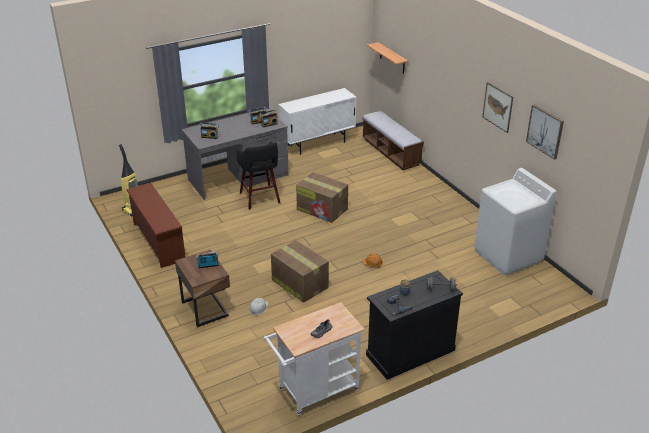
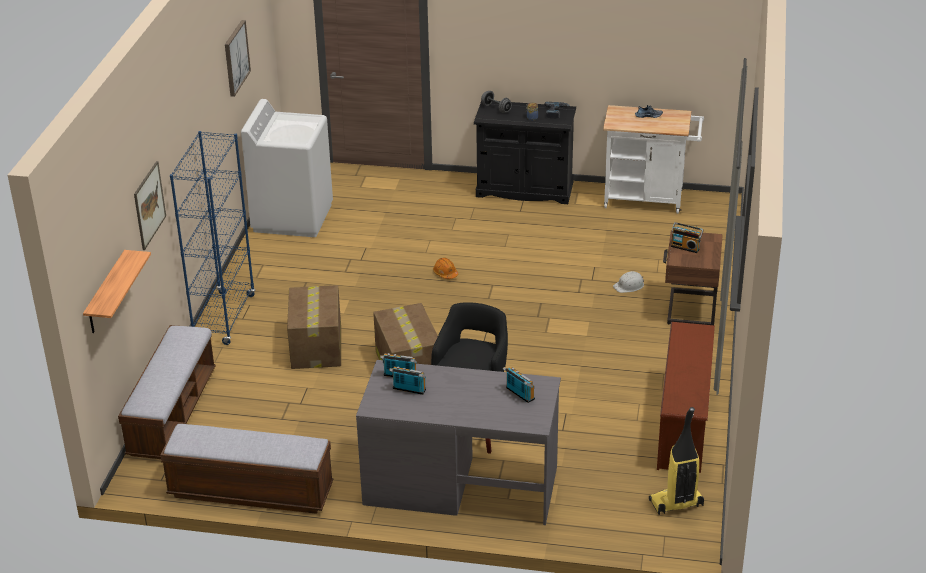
camera: 140 degrees left, 0 degrees up
(299, 283) = (555, 290): cardboard box -> cardboard box (316, 347)
(318, 144) = (250, 491): white cabinet -> bench
(439, 191) = (224, 318): none -> blue bookcase
(497, 107) = (206, 109): picture -> picture (149, 205)

